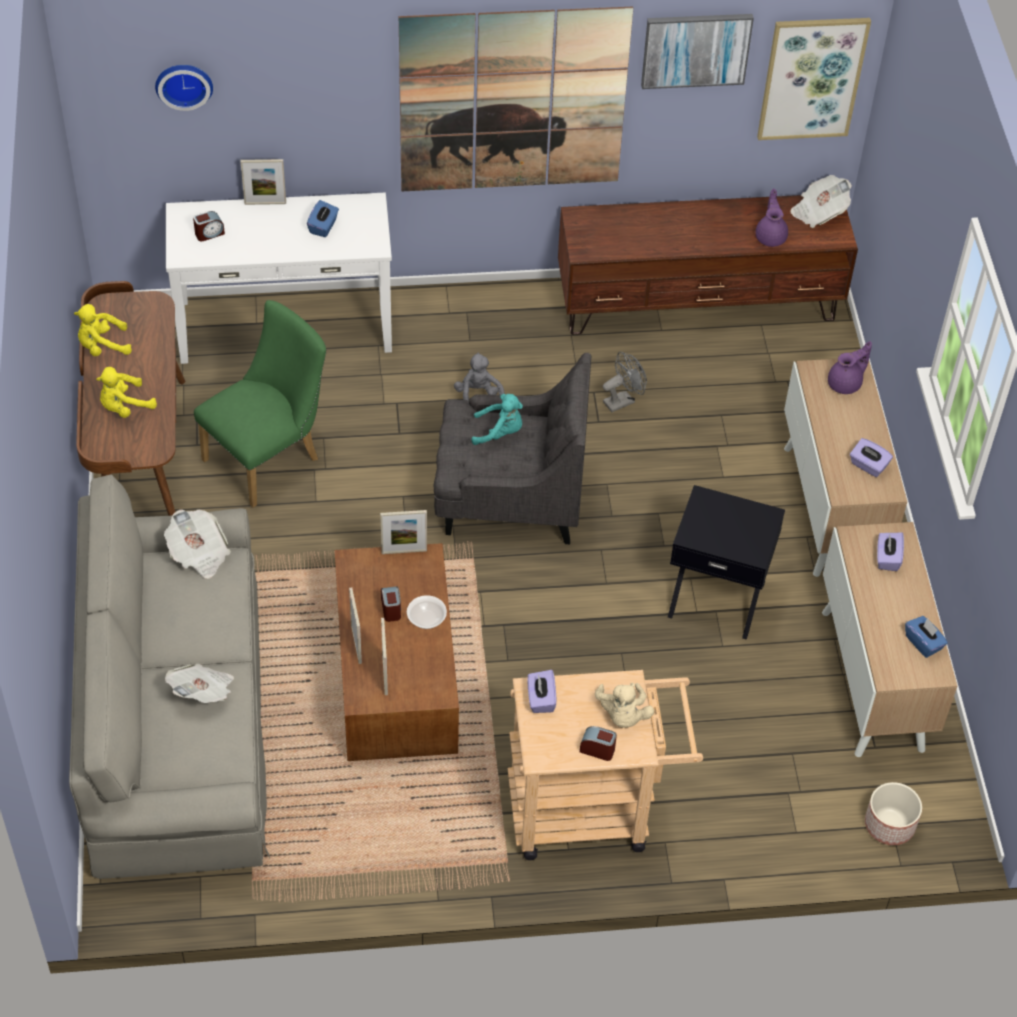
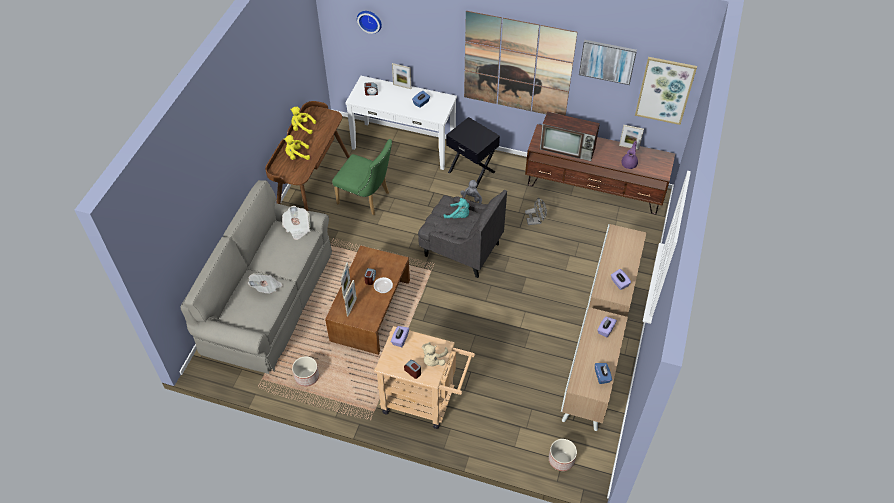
camera: 25 degrees right, 0 degrees up
(269, 457) = (367, 199): green chair -> green chair turned 45 degrees clockwise
(340, 845) = (306, 376): none -> planter
(404, 551) = (389, 255): picture frame -> picture frame (629, 147)
(645, 239) = (568, 149): none -> television
(717, 597) = (533, 324): black side table -> black side table (472, 171)
(819, 212) = (659, 159): newspaper -> none
(846, 383) = (628, 241): purple teapot -> none

